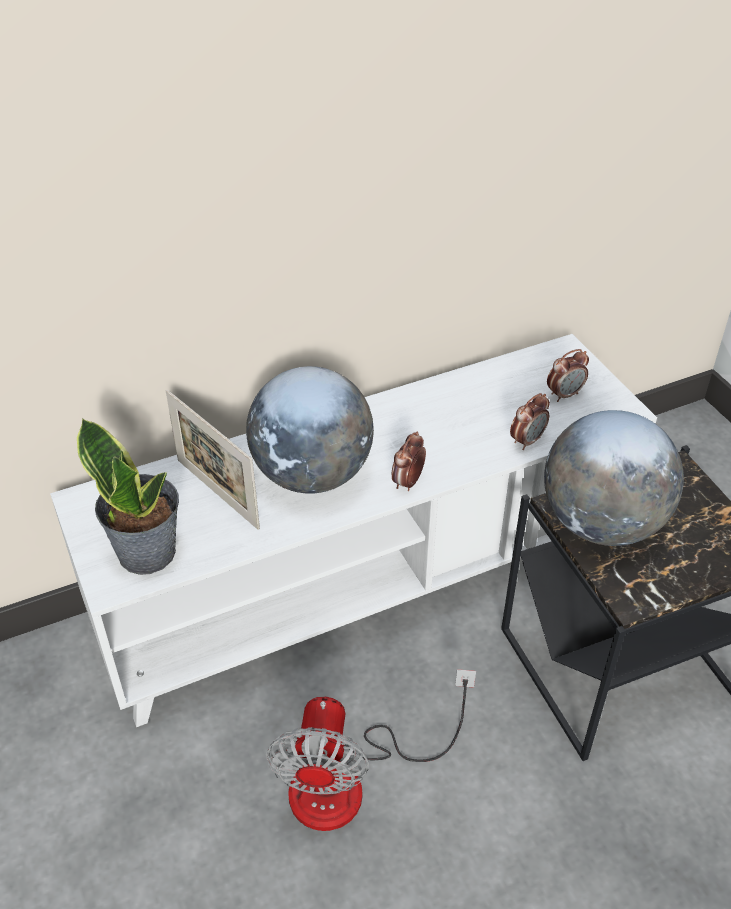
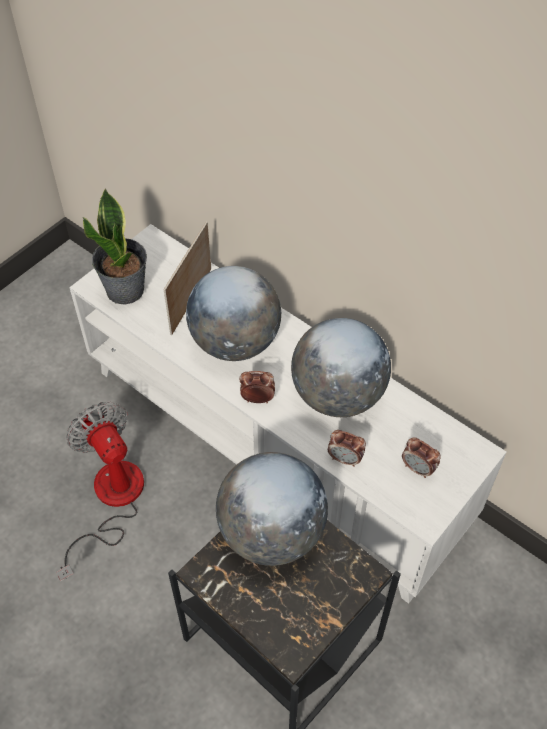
camera: 65 degrees right, 10 degrees up
(350, 781) = (111, 501): fan -> fan turned 75 degrees clockwise
(441, 418) = (337, 395): none -> globe

